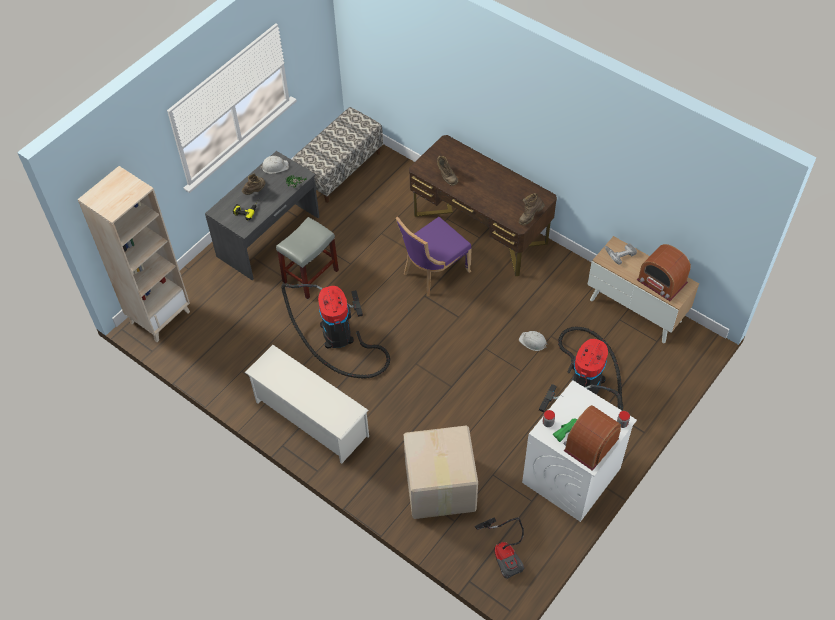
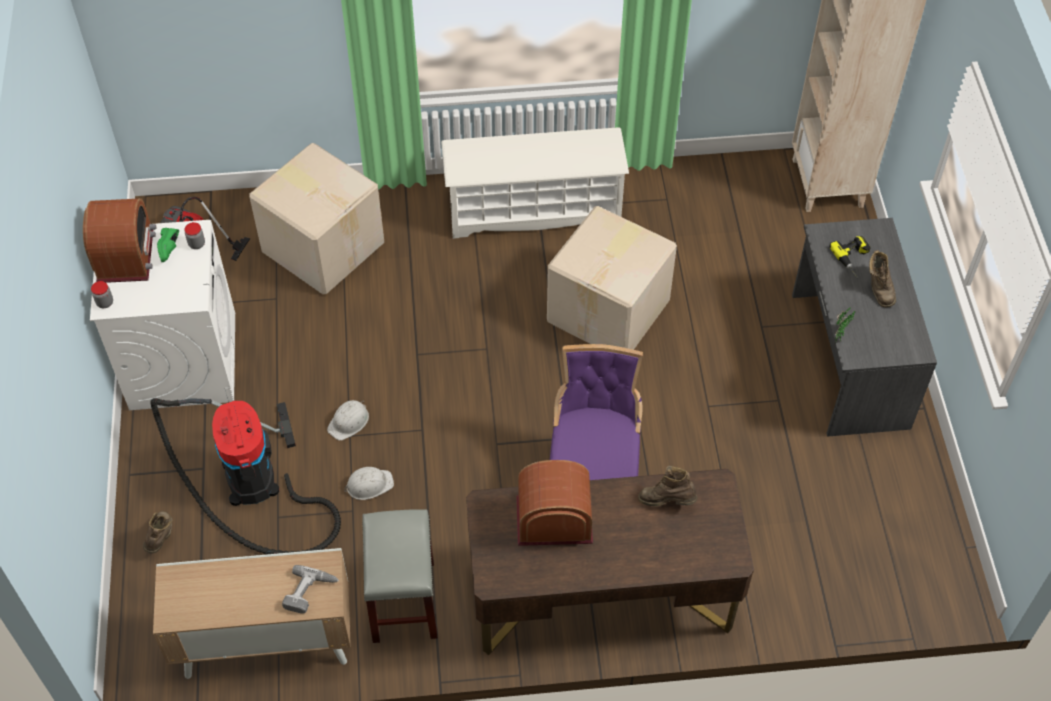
camera: 135 degrees right, 0 degrees up
(275, 166) = (904, 338): white hard hat -> white hard hat (349, 421)
(310, 277) = (732, 352): grey stool -> grey stool (403, 600)
(339, 336) = (610, 310): vacuum cleaner -> cardboard box
(340, 169) = (897, 530): bench -> none
(530, 216) = (483, 530): brown boot -> brown boot (161, 538)
(661, 282) = (211, 591): radio -> radio (554, 519)

